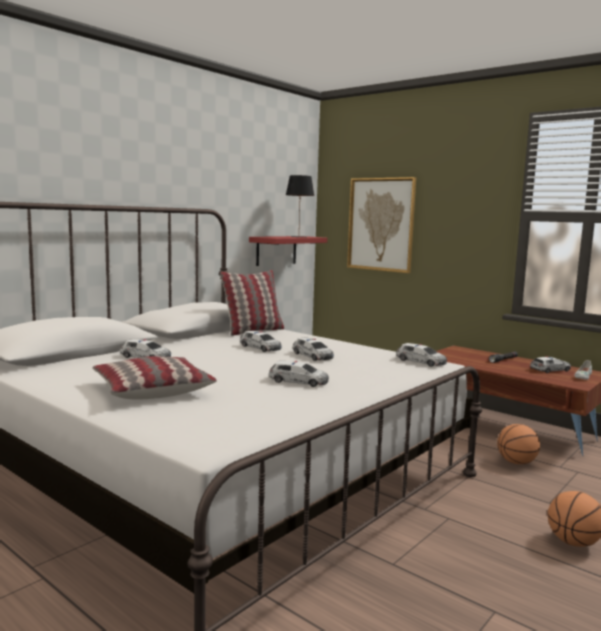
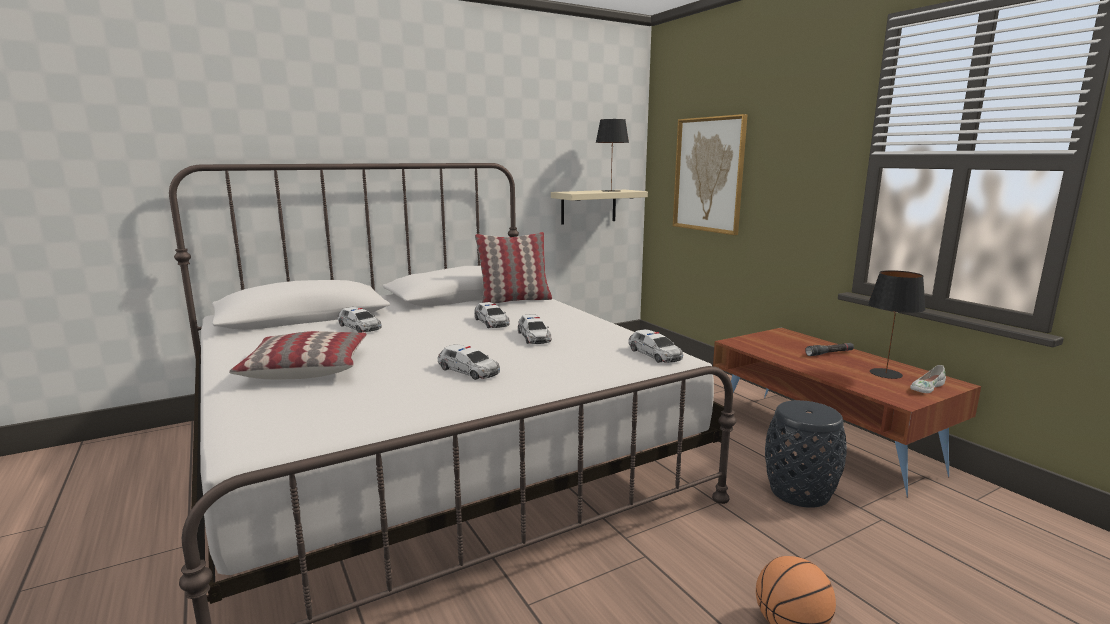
camera: 20 degrees right, 5 degrees up
(276, 250) = (588, 206): red shelf -> beige shelf
(516, 463) = (799, 492): basketball -> black stool
(550, 370) = (885, 373): toy car -> black table lamp

